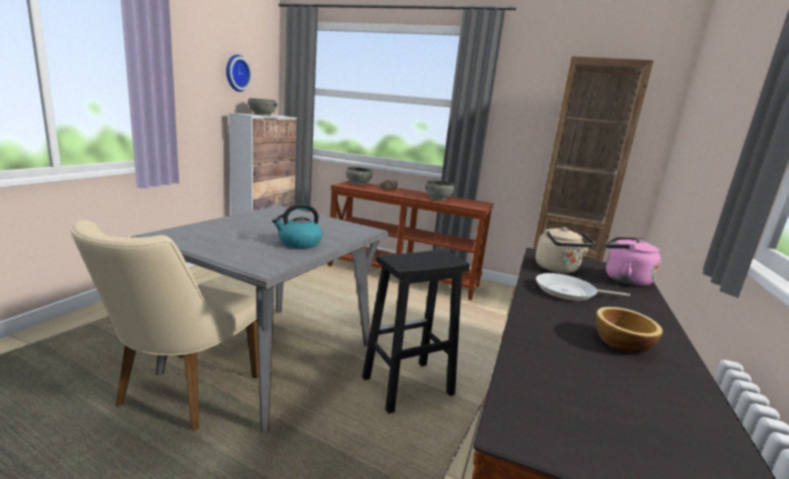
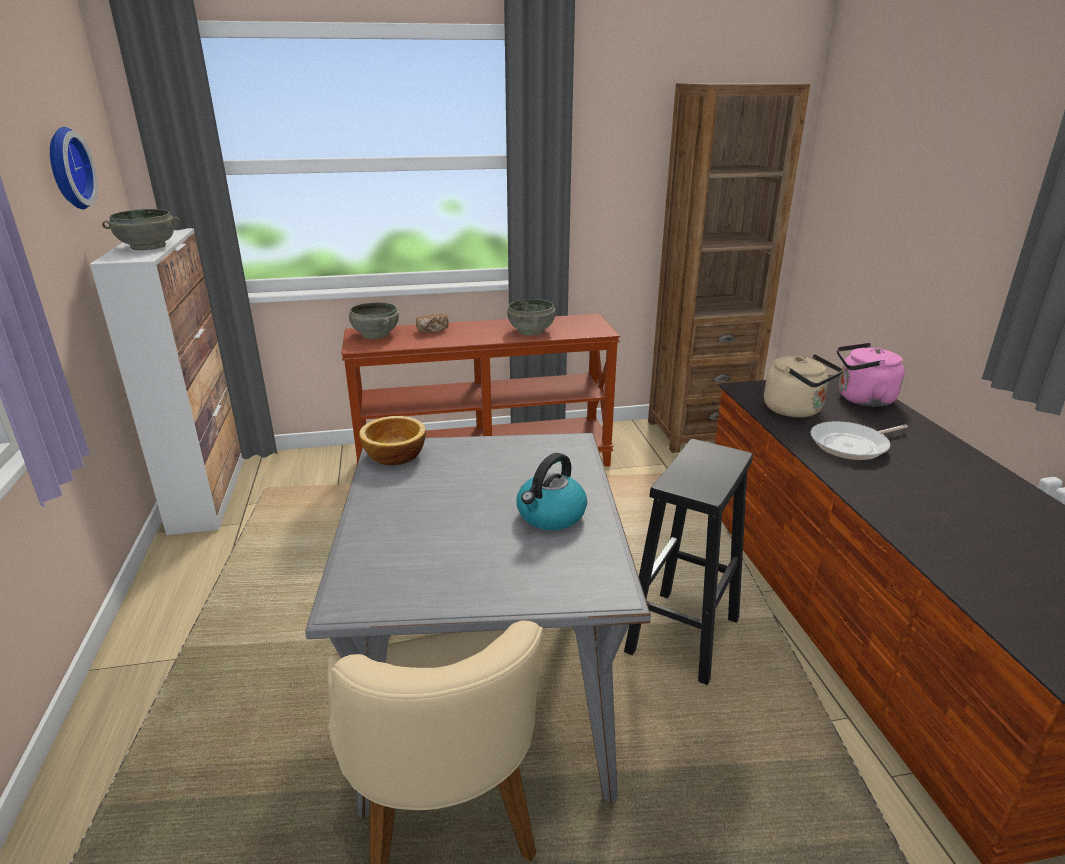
camera: 30 degrees left, 10 degrees up
(620, 342) = (976, 500): bowl -> bowl (393, 455)

